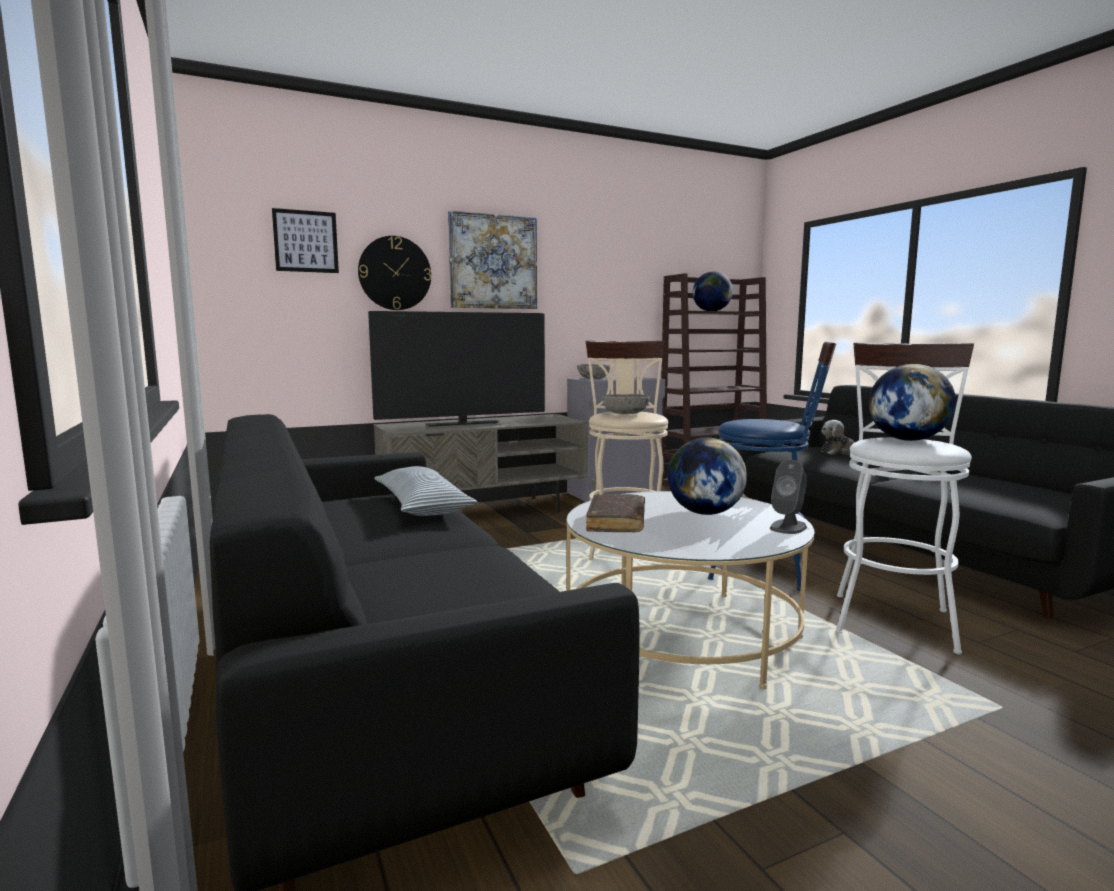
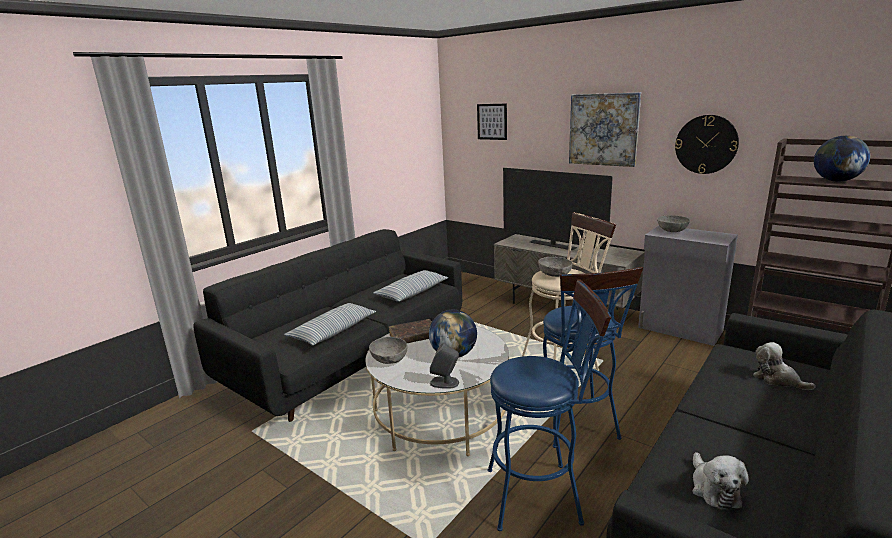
camera: 65 degrees right, 10 degrees up
(395, 273) = (537, 139): wall clock -> wall clock (706, 144)
(491, 571) = (333, 331): none -> pillow
(683, 543) = (389, 359): none -> grey bowl
(891, 616) = (542, 494): white stool -> blue stool
(907, 440) = (539, 371): globe -> none
(1016, 491) = (713, 489): none -> plush toy

